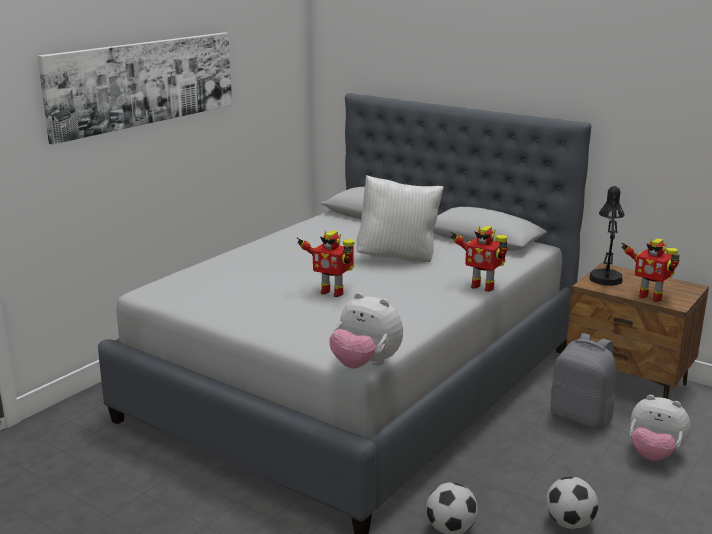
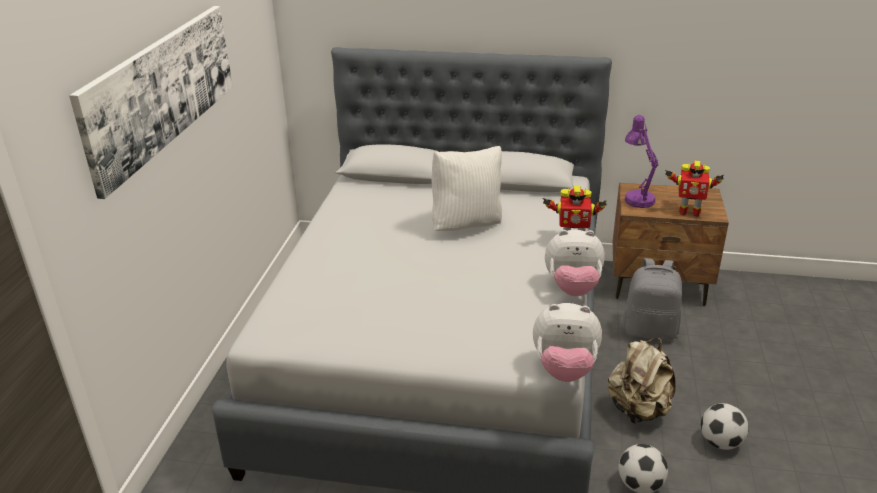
camera: 25 degrees left, 10 degrees up
(332, 292) = (447, 285): toy robot -> none
(506, 474) = (638, 410): none -> beige backpack
(605, 276) = (636, 197): black table lamp -> purple table lamp
(654, 454) = (728, 351): plush toy -> plush toy (572, 288)

